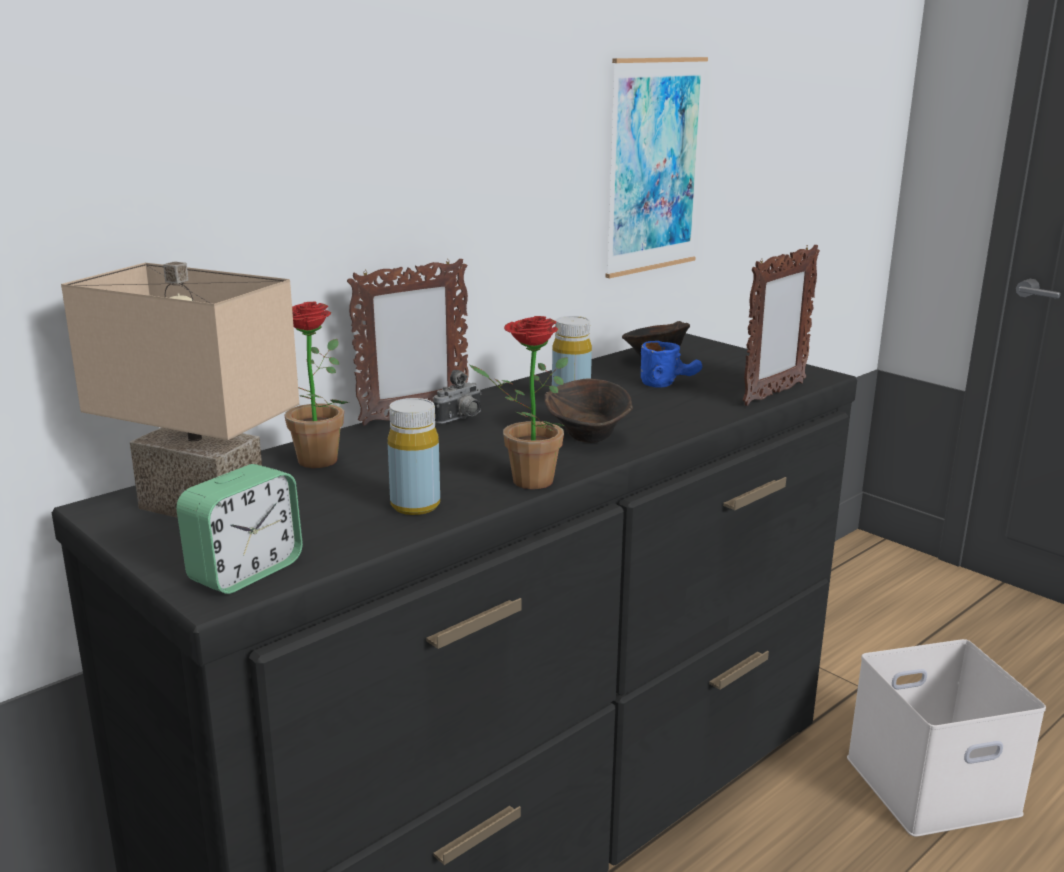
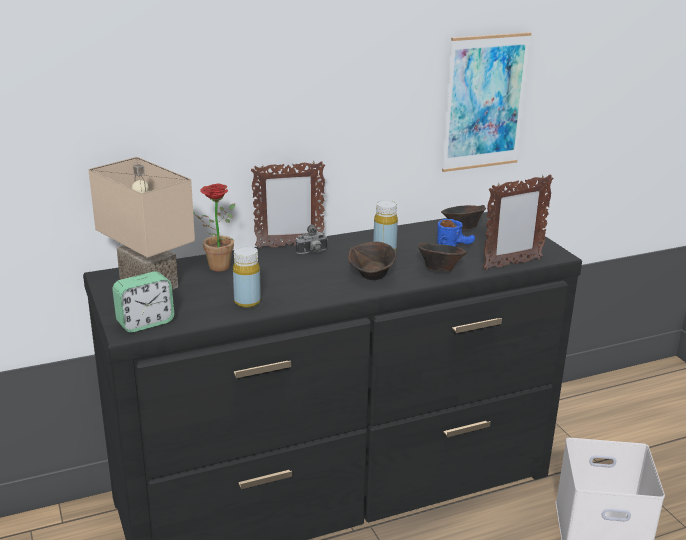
camera: 20 degrees right, 5 degrees up
(523, 480) = (313, 297): potted plant -> none
(679, 414) = (439, 269): none -> brown bowl

